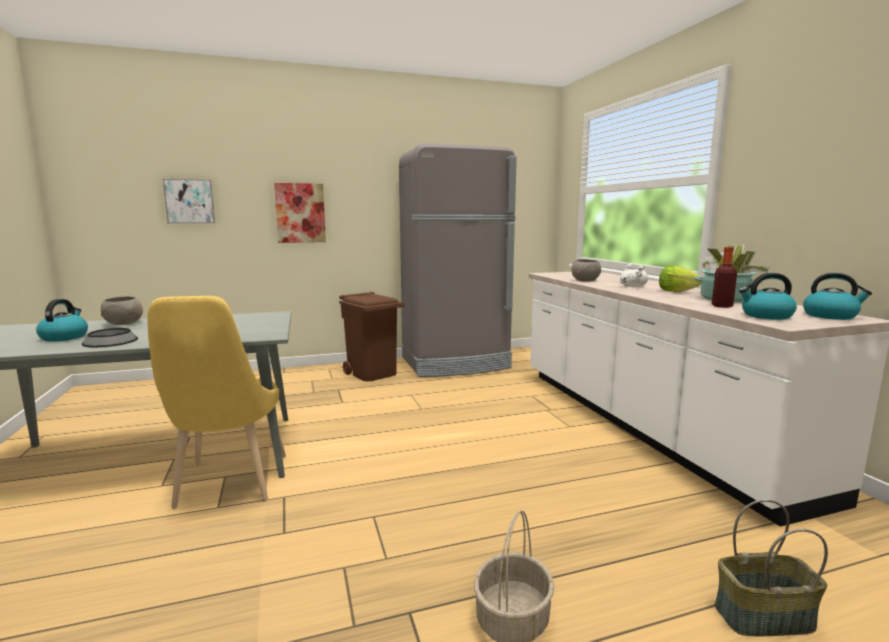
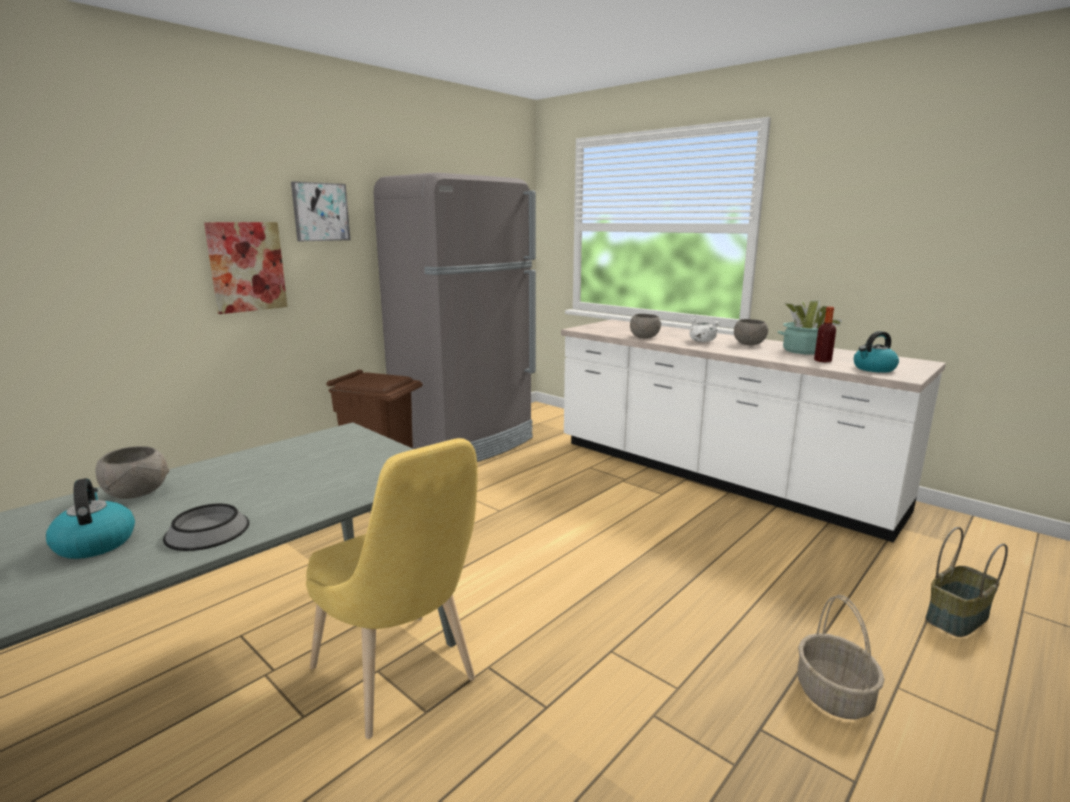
camera: 30 degrees left, 5 degrees up
(189, 201) = (62, 257): picture -> picture (320, 212)
(676, 291) = (748, 344): lettuce -> grey bowl
(830, 316) = (906, 362): kettle -> none

